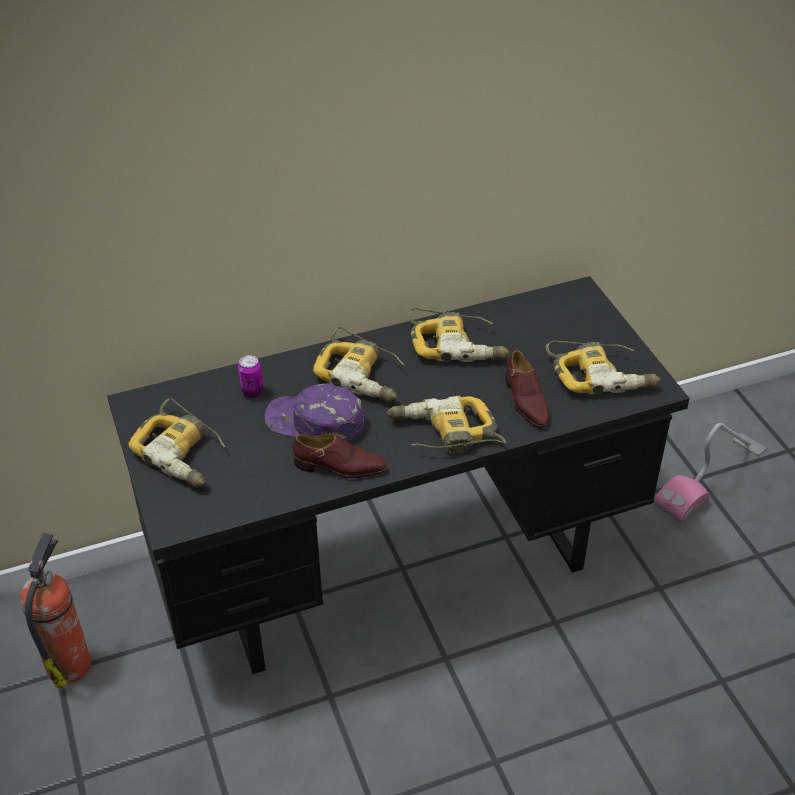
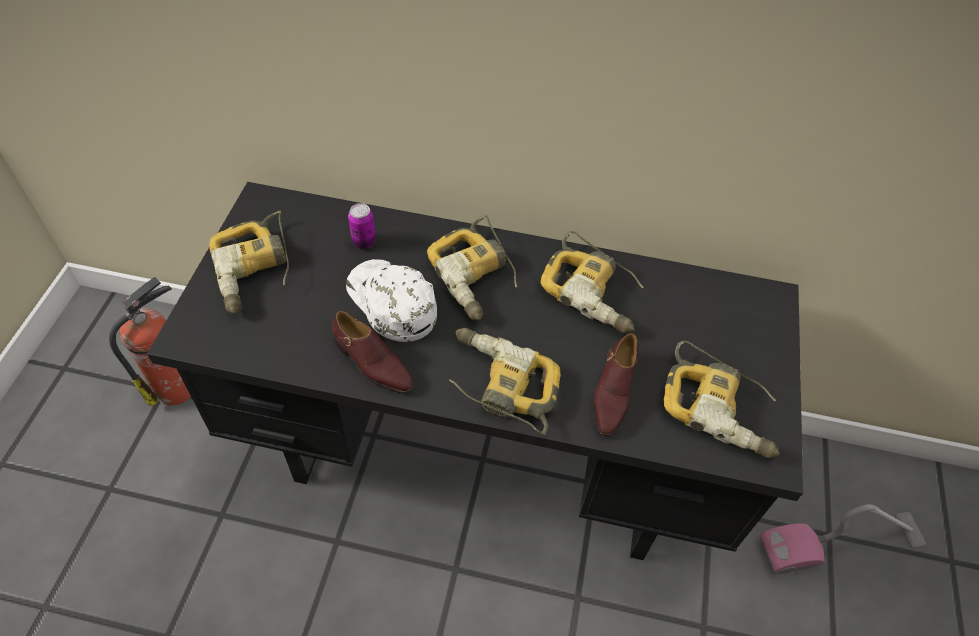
camera: 30 degrees right, 10 degrees up
(314, 422) = (391, 302): purple cap -> white cap

